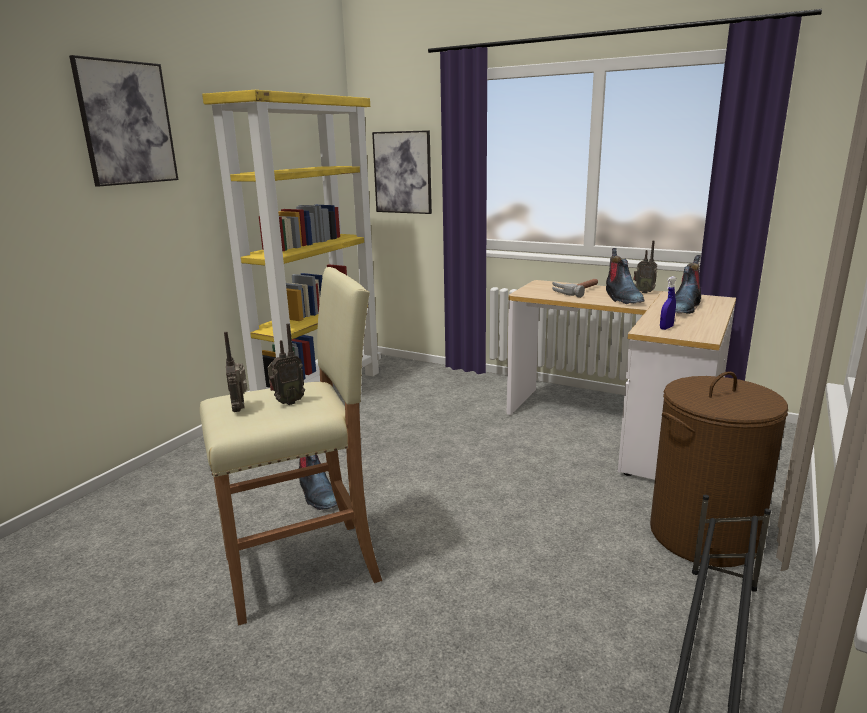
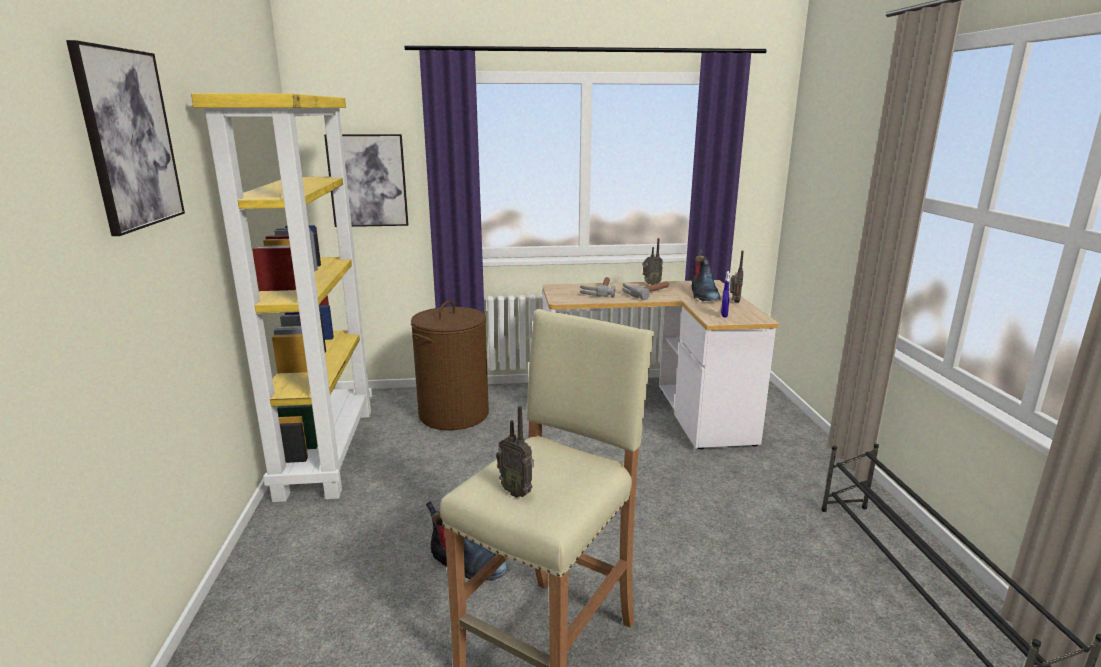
camera: 35 degrees left, 0 degrees up
(287, 402) = (549, 469): radio -> radio (734, 302)
(622, 298) = (645, 292): boot -> hammer
(703, 534) = (797, 479): brown laundry basket -> brown laundry basket (454, 414)

